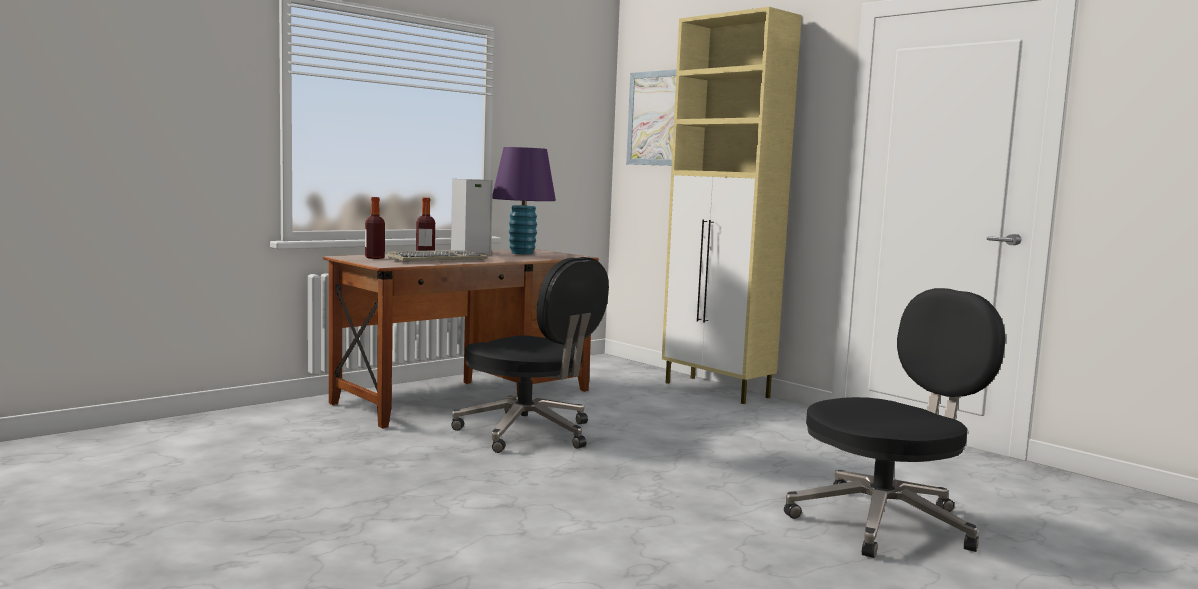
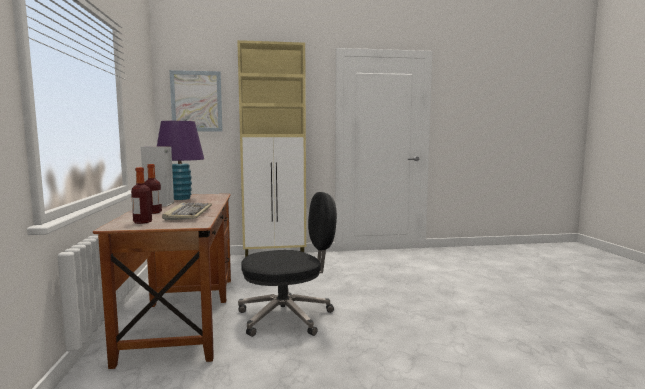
camera: 55 degrees left, 0 degrees up
(885, 522) = (480, 286): black office chair -> none

